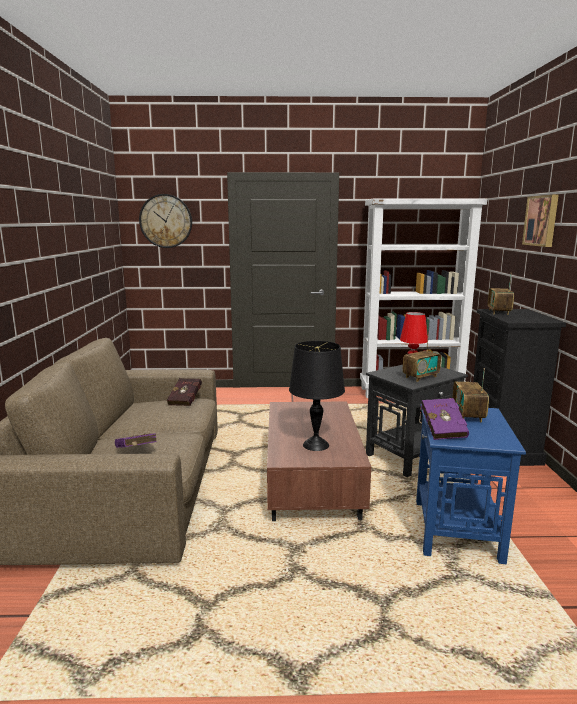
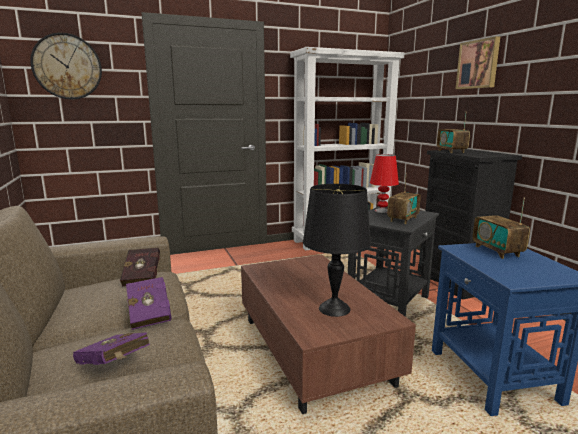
camera: 20 degrees left, 0 degrees up
(442, 430) = (498, 270): purple book -> purple book (150, 314)

